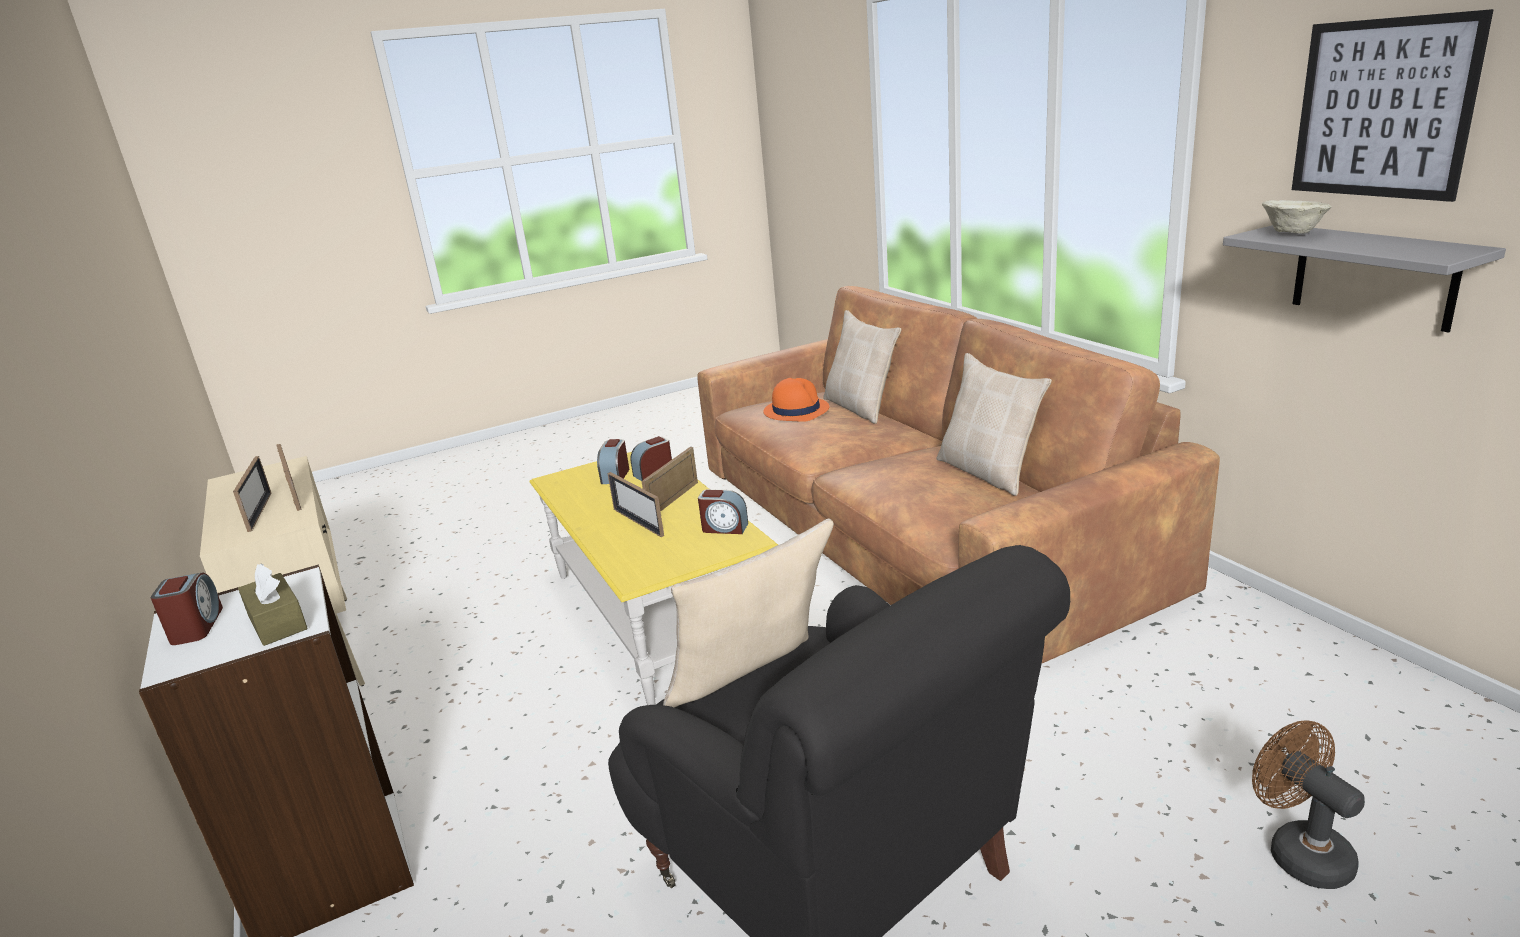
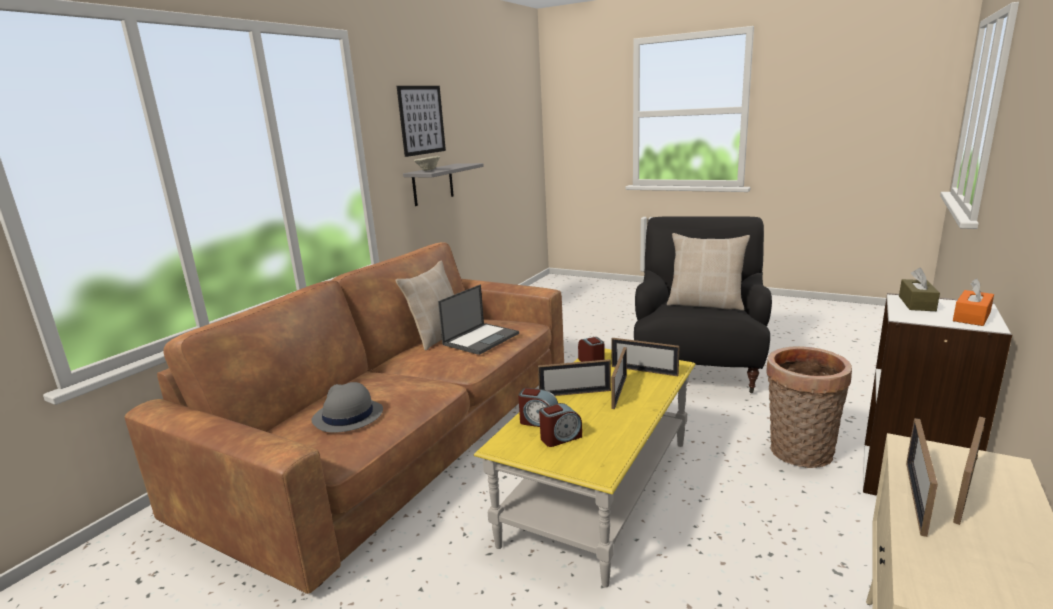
camera: 125 degrees left, 5 degrees down
(196, 626) = (971, 317): alarm clock -> orange tissue box
(500, 799) = (799, 454): none -> basket
(655, 552) = (644, 371): none -> picture frame
(796, 410) = (347, 416): orange hat -> grey hat
(861, 407) = (314, 403): beige pillow -> none
(914, 485) = (481, 339): none -> laptop
(1299, 851) = (587, 322): brown fan -> none

